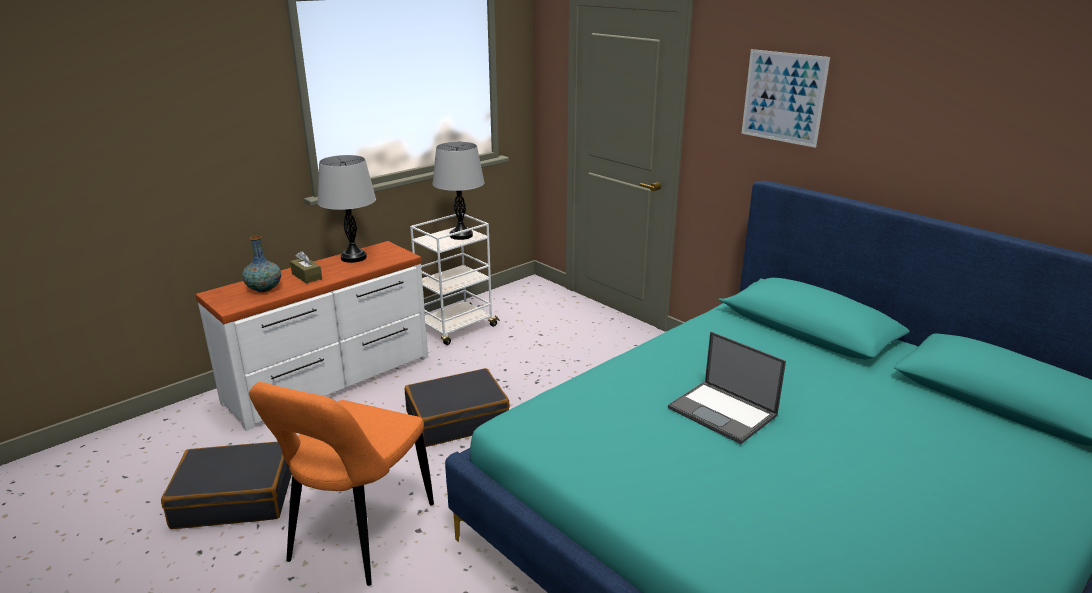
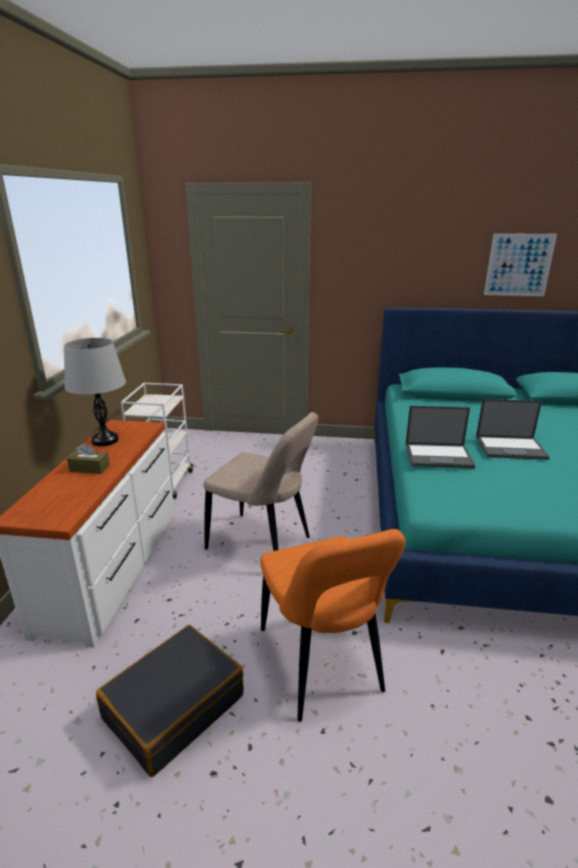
camera: 40 degrees left, 0 degrees up
(264, 289) = (65, 493): vase -> none
(457, 419) = (263, 545): black suitcase -> beige chair
(461, 235) = (161, 400): grey table lamp -> none
(615, 384) = (439, 456): none -> laptop
(783, 97) = (392, 248): picture -> picture (519, 265)

